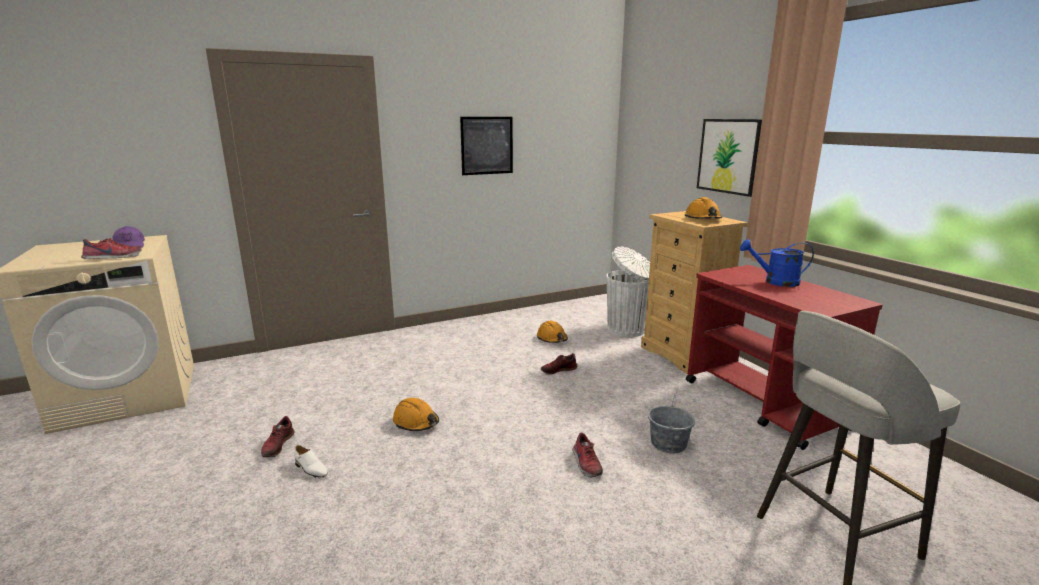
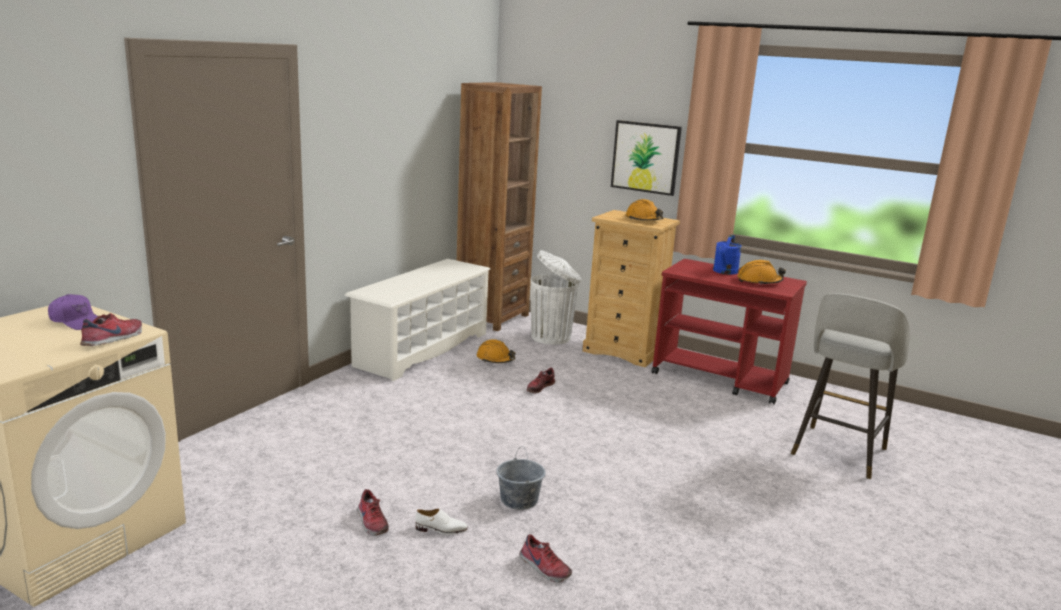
camera: 35 degrees left, 0 degrees up
(416, 422) = (477, 464): orange hard hat -> orange hard hat (759, 281)
(487, 145) = (394, 146): picture -> none
(505, 320) = (422, 349): none -> white shoe rack
(585, 463) = (654, 454): shoe -> shoe (543, 568)
(595, 305) = (492, 317): none -> brown bookcase
(668, 443) = (692, 424): grey bucket -> grey bucket (519, 499)
(775, 282) = (724, 272): blue watering can -> blue watering can turned 45 degrees counterclockwise

